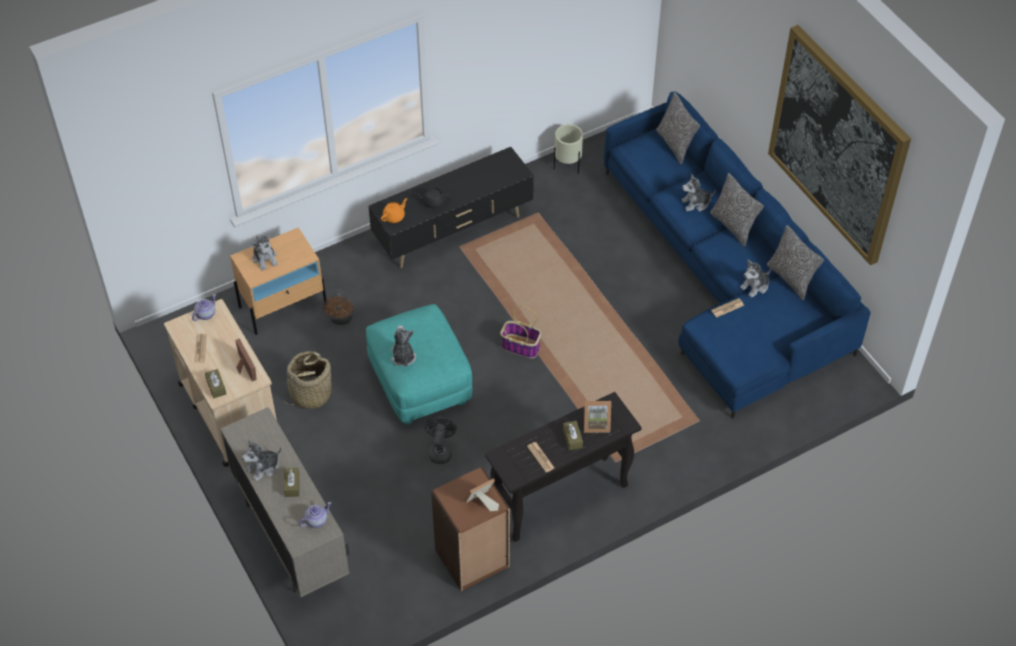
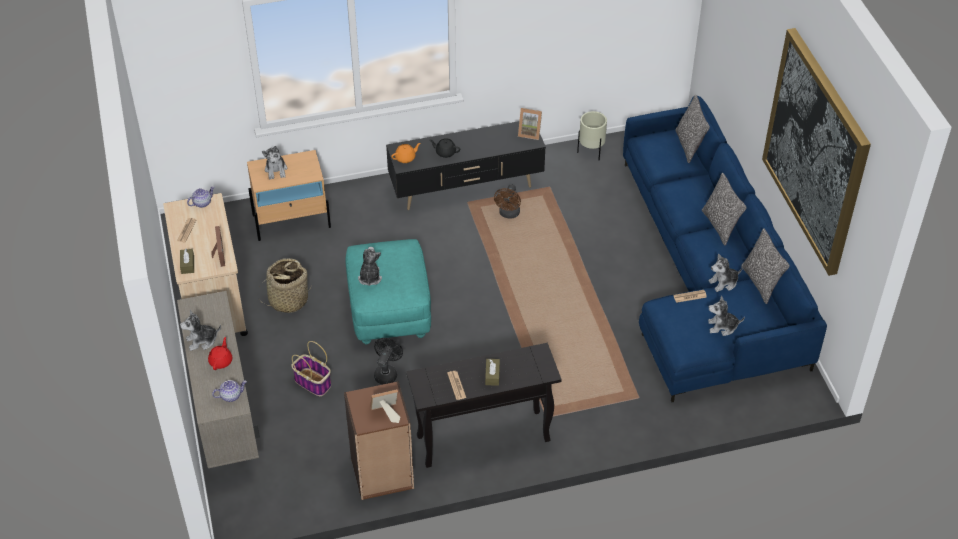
camera: 15 degrees right, 5 degrees down
(292, 485) = (221, 361): brown tissue box -> red teapot
(341, 320) = (338, 243): brown fan -> brown fan (508, 214)
(521, 346) = (493, 298): basket -> basket (313, 382)
(596, 423) = (519, 367): picture frame -> picture frame (530, 132)
(696, 203) = (691, 199): plush toy -> plush toy (722, 327)

